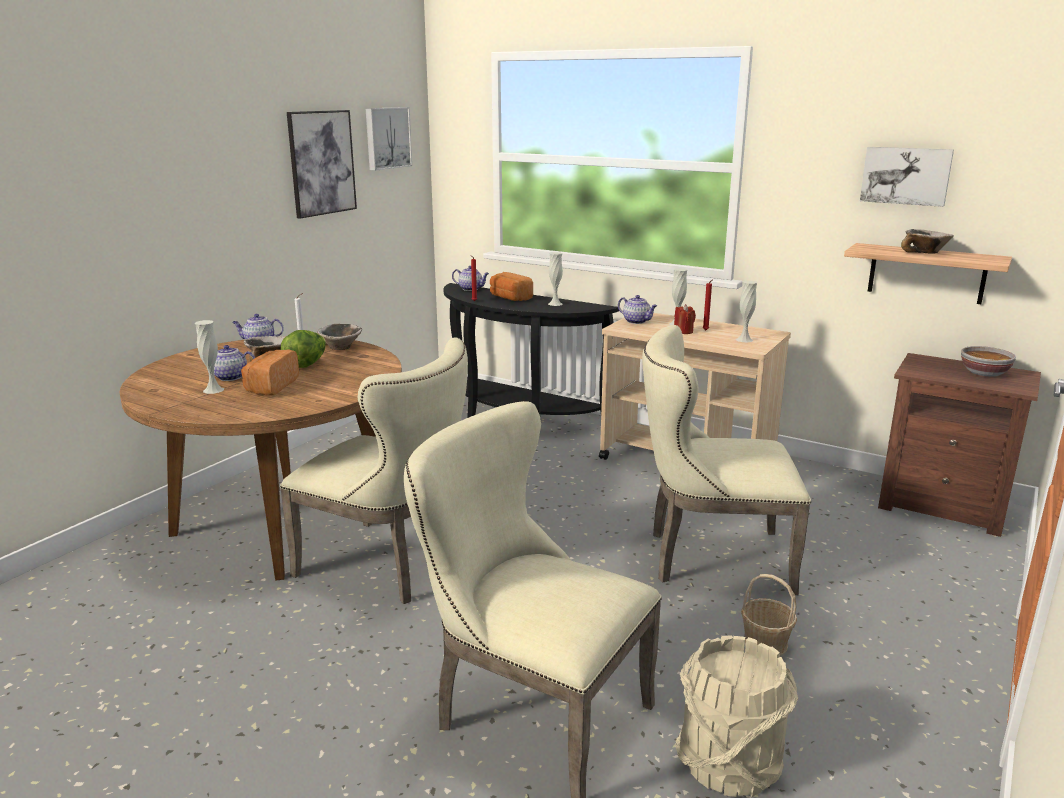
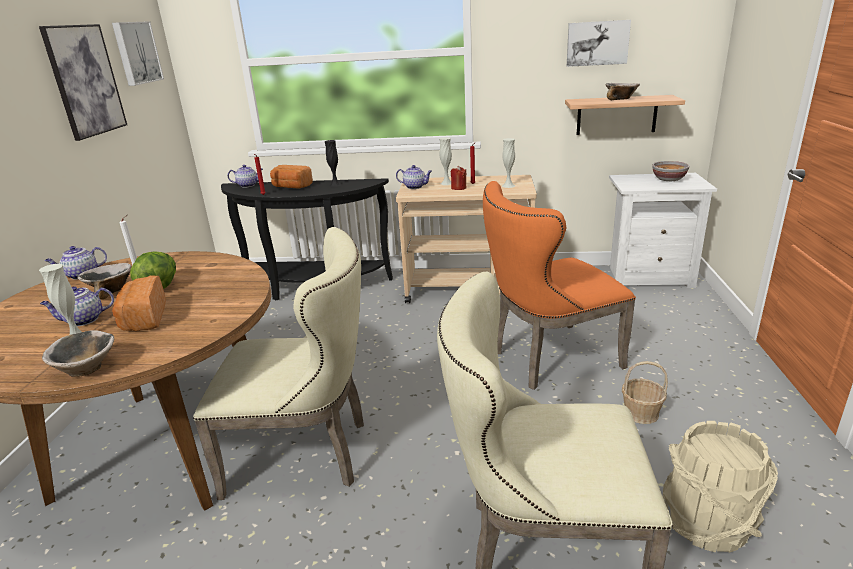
camera: 25 degrees left, 5 degrees up
(341, 348) = (179, 261): bowl -> bowl (87, 369)
(555, 304) = (335, 185): white vase -> black vase
(709, 558) = (548, 359): beige chair -> orange chair
(943, 506) = (648, 277): brown nightstand -> white nightstand

